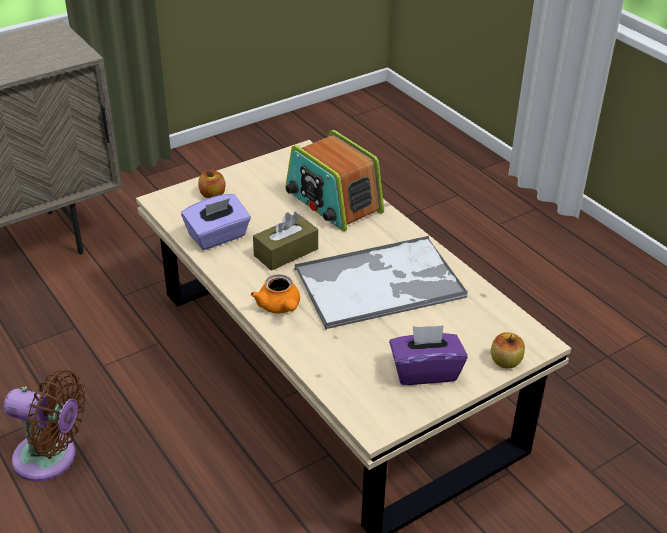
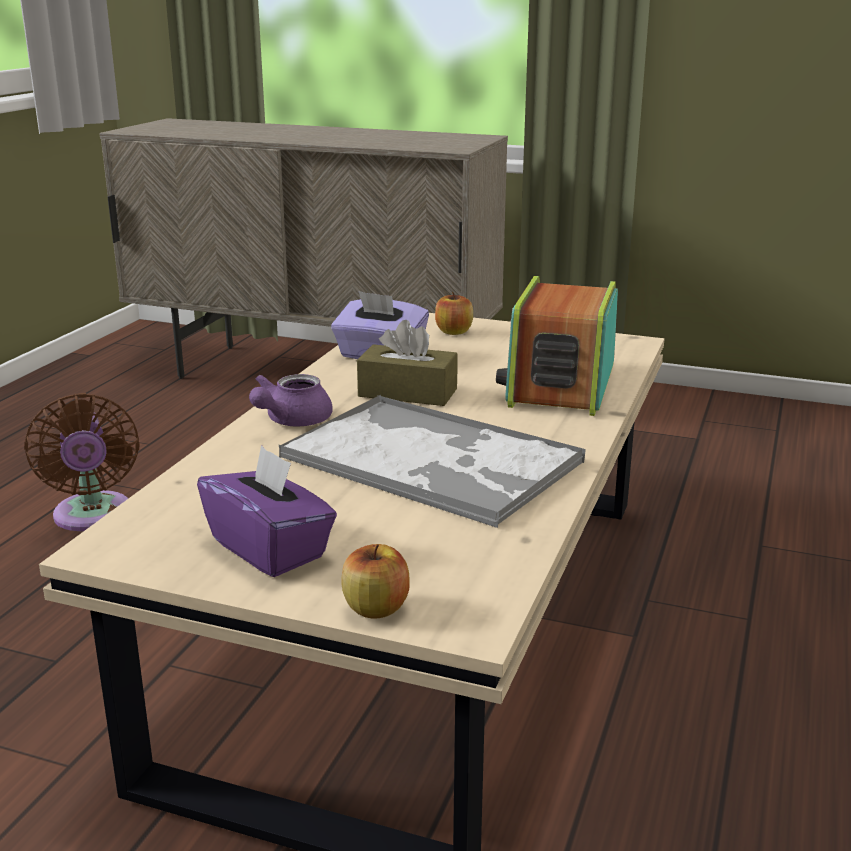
camera: 55 degrees right, 15 degrees down
(280, 307) = (291, 421): orange teapot -> purple teapot

